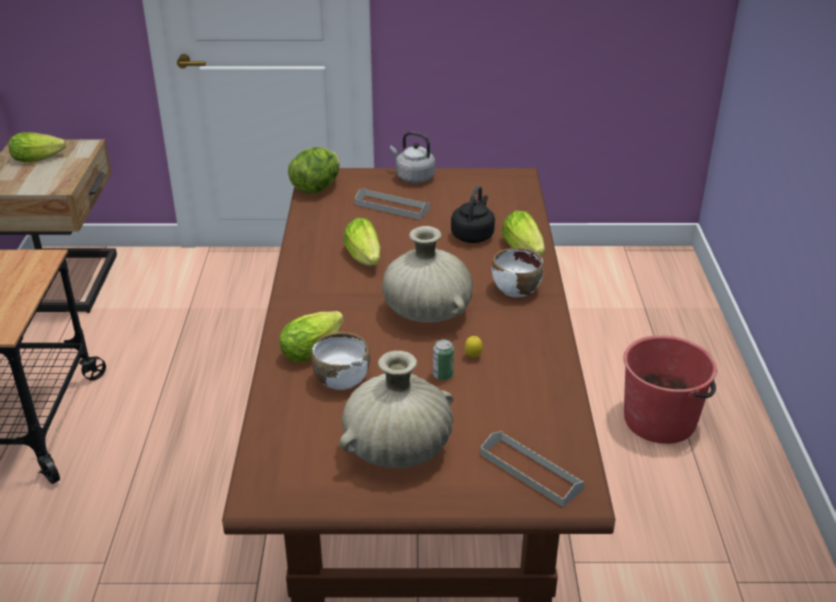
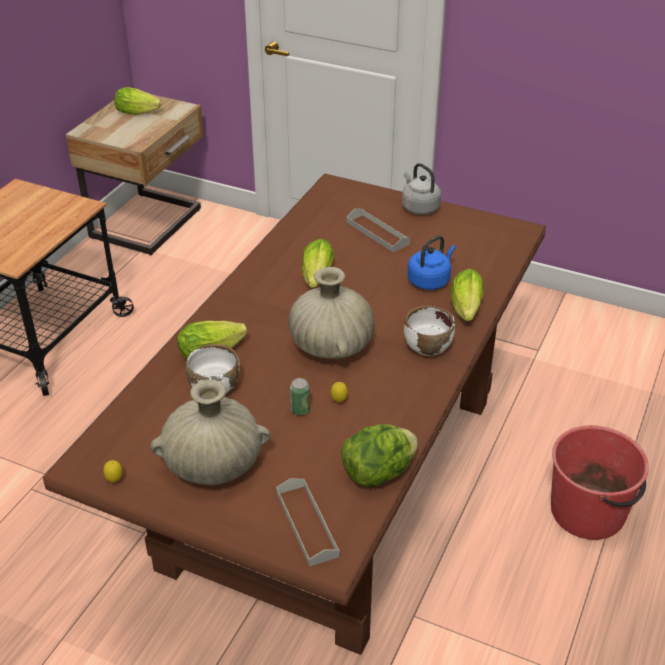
camera: 25 degrees right, 5 degrees up
(306, 496) = (114, 480): none -> lemon
(316, 188) = (325, 197): lettuce -> lettuce (378, 473)
(473, 235) = (430, 280): black kettle -> blue kettle

